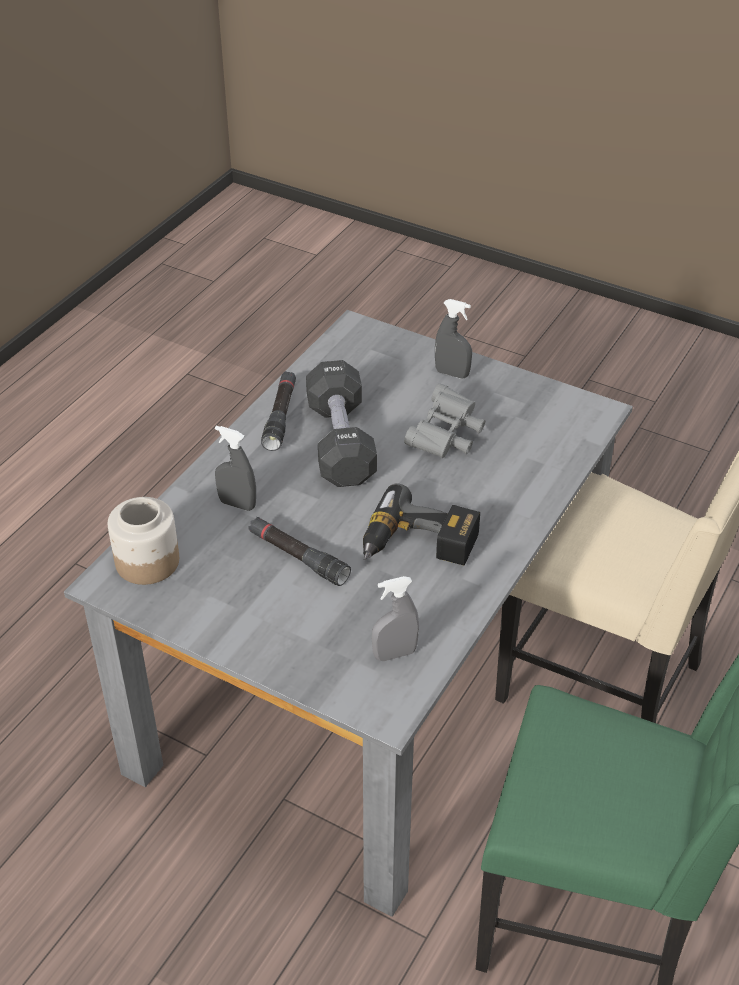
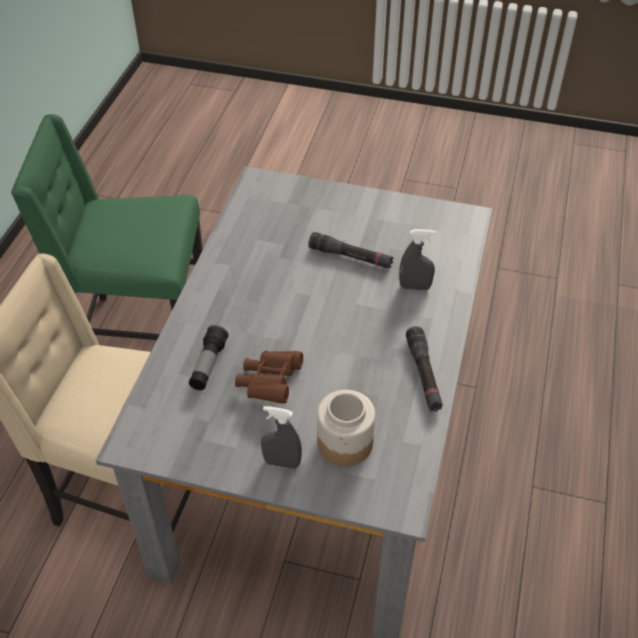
camera: 165 degrees right, 5 degrees up
(146, 562) = (452, 234): jar -> jar (345, 442)
(340, 442) = (359, 358): black dumbbell -> none
(394, 654) = (263, 210): grey spray bottle -> none
(418, 546) = (267, 281): power drill -> none
(446, 437) = (270, 383): grey binoculars -> brown binoculars
(509, 466) = (208, 365): none -> flashlight

